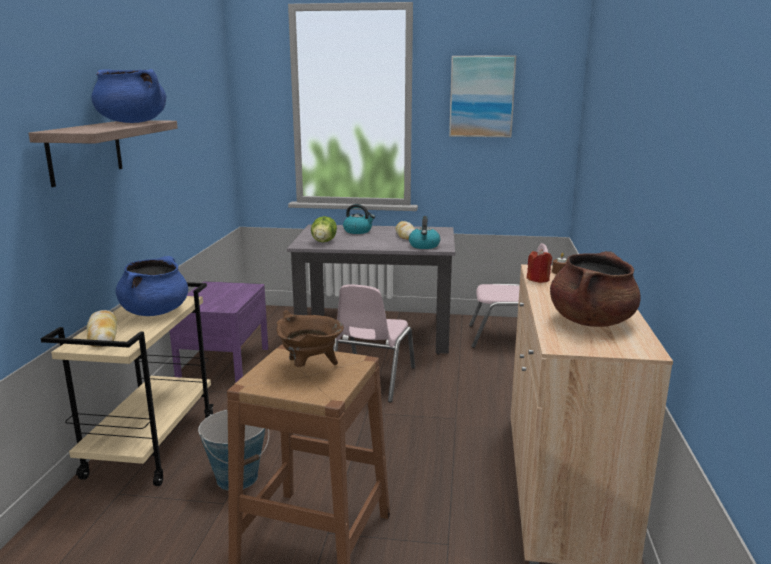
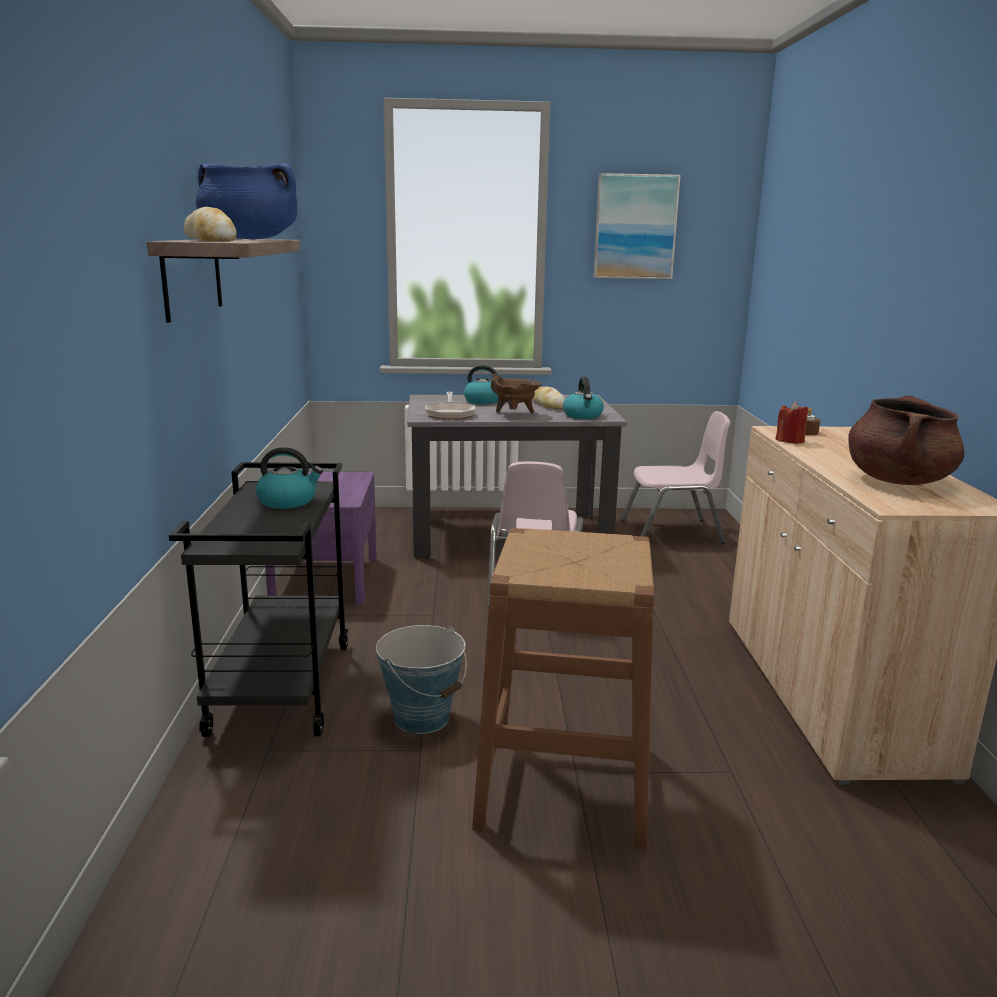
camera: 10 degrees left, 0 degrees up
(103, 335) = (238, 531): bread -> bread (210, 240)
(151, 445) = (281, 687): beige cart -> black cart
(155, 312) = (288, 501): blue cooking pot -> kettle
(310, 367) = (573, 551): brown cooking pot -> brown cooking pot (515, 414)
(324, 242) = (450, 413): lettuce -> frying pan

